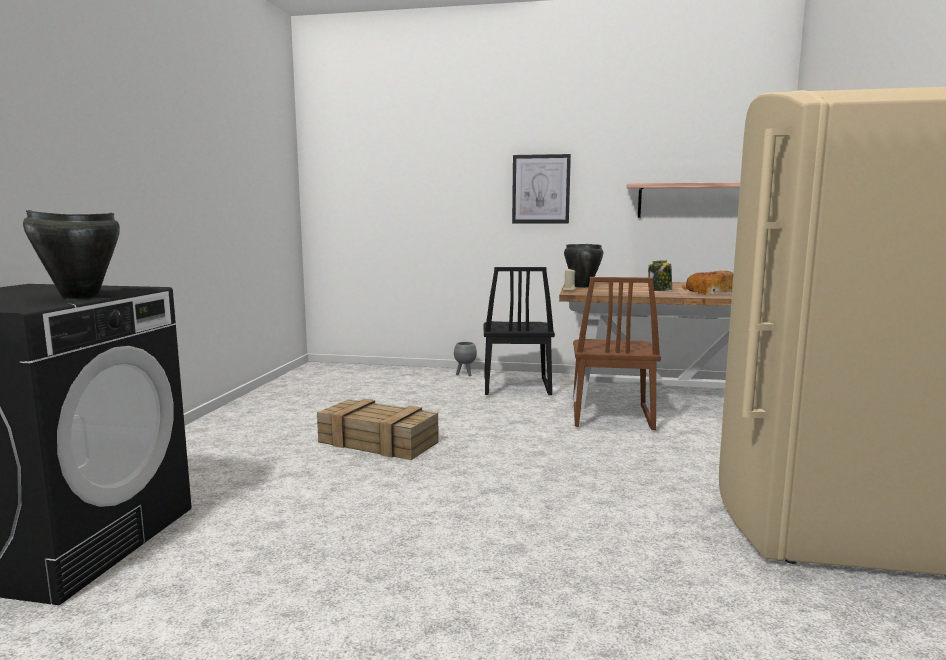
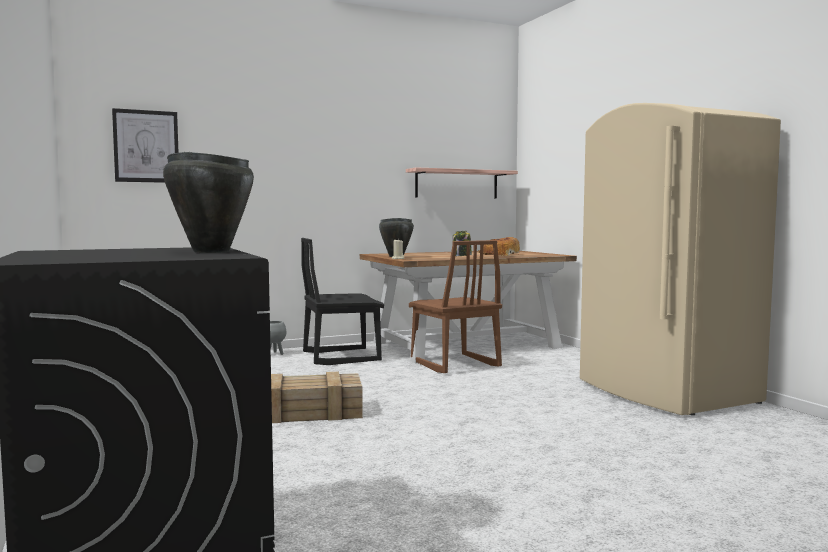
camera: 35 degrees left, 5 degrees down
(515, 387) = (341, 357): black chair -> black chair turned 105 degrees clockwise
(541, 189) = (334, 170): picture -> picture (146, 146)

